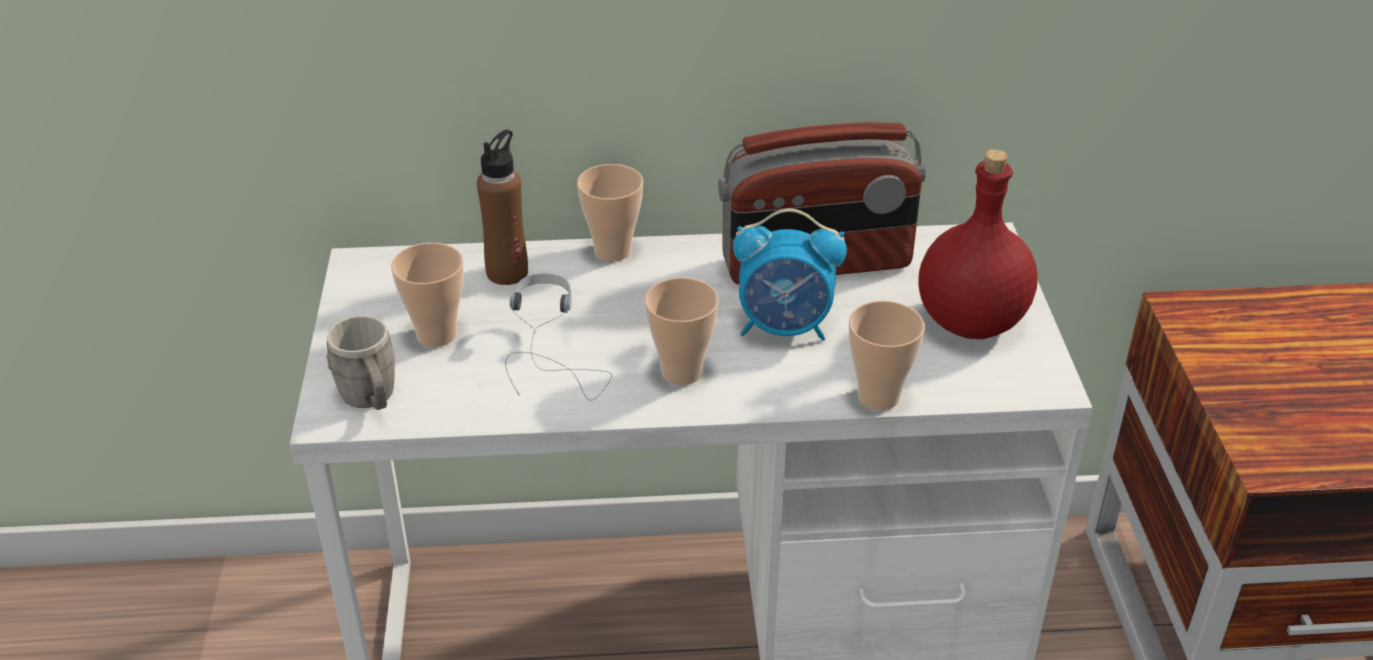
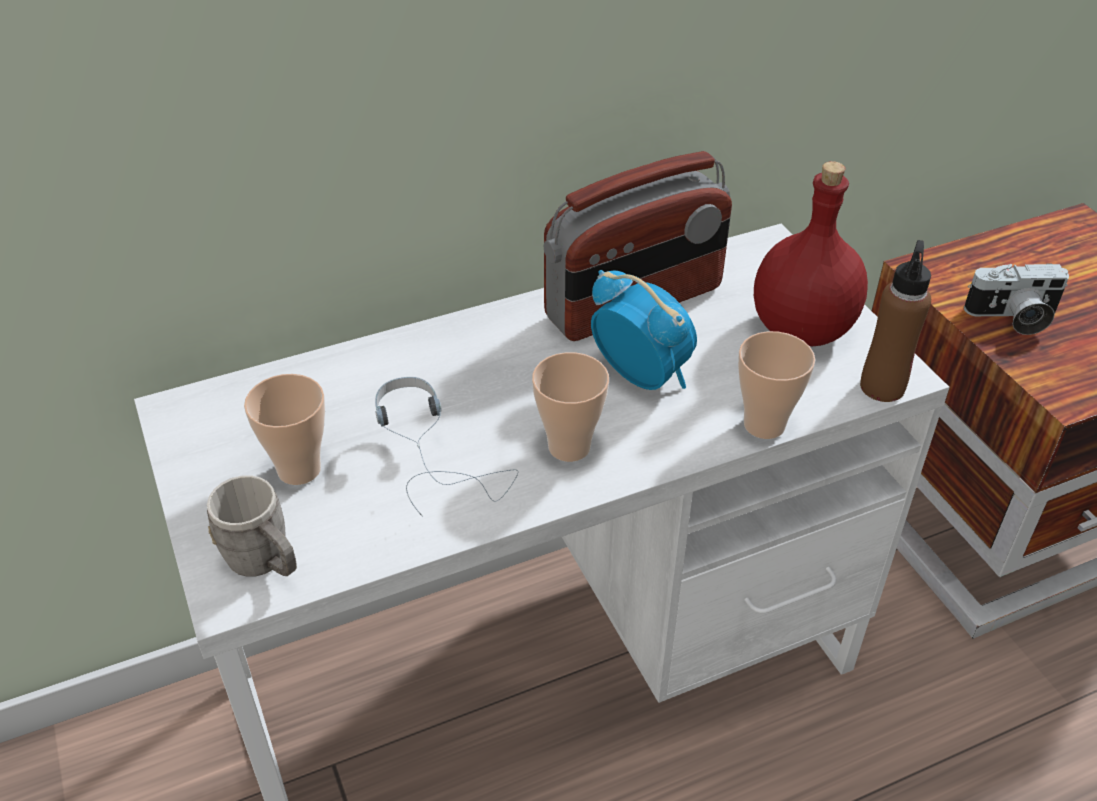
camera: 20 degrees left, 5 degrees up
(507, 272) = (338, 382): brown bottle -> brown bottle (882, 386)
(612, 251) = (433, 334): cup -> none
(785, 328) = (641, 375): alarm clock -> alarm clock turned 120 degrees counterclockwise
(1255, 377) = (1012, 318): none -> camera

